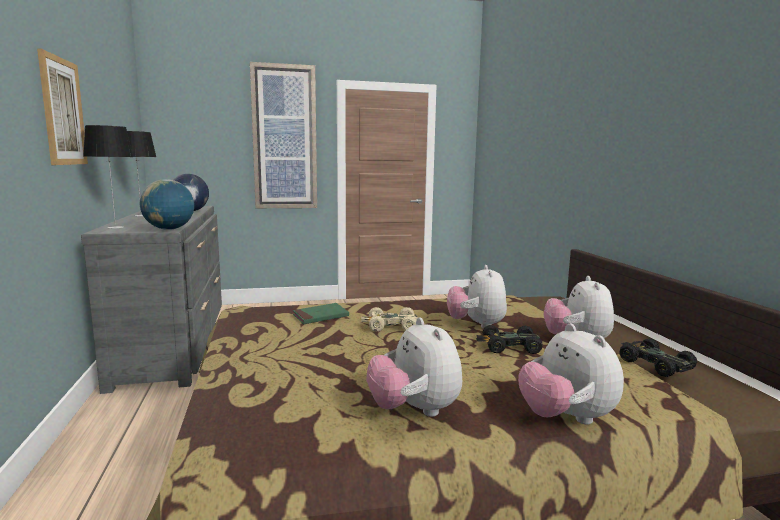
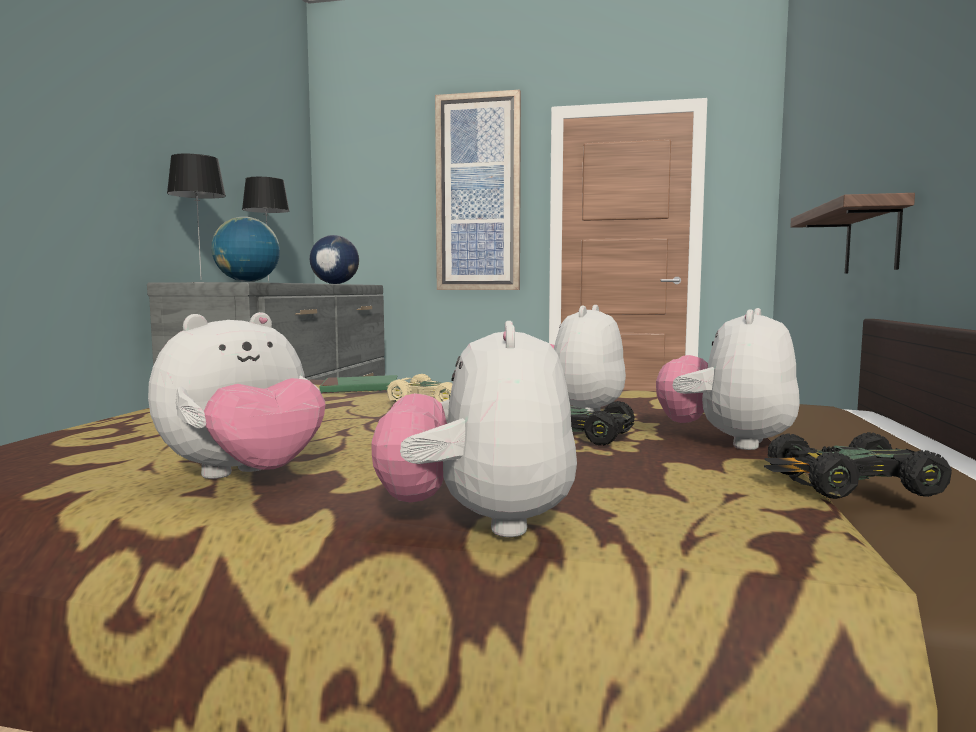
camera: 25 degrees right, 5 degrees down
(63, 112) = (139, 138): picture -> none
(414, 411) = (244, 476): plush toy -> plush toy turned 135 degrees counterclockwise
(566, 203) = (872, 239): none -> shelf
(654, 364) = (849, 484): black toy car -> black toy car turned 90 degrees counterclockwise

